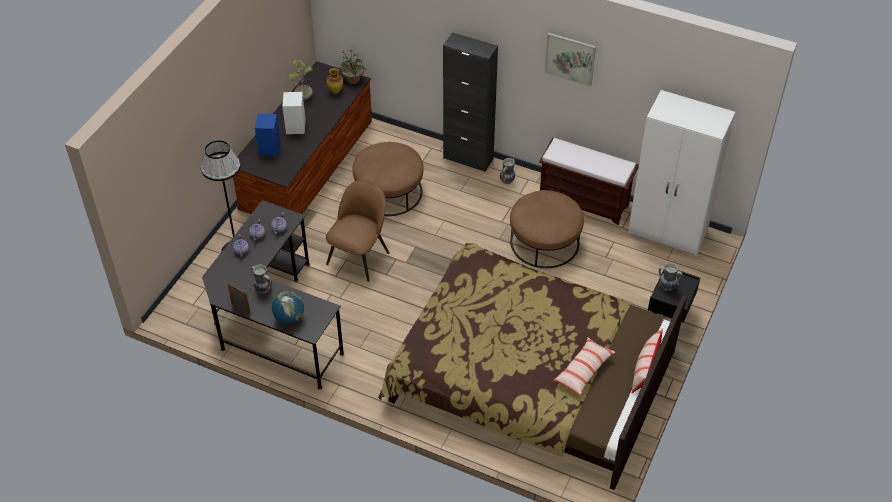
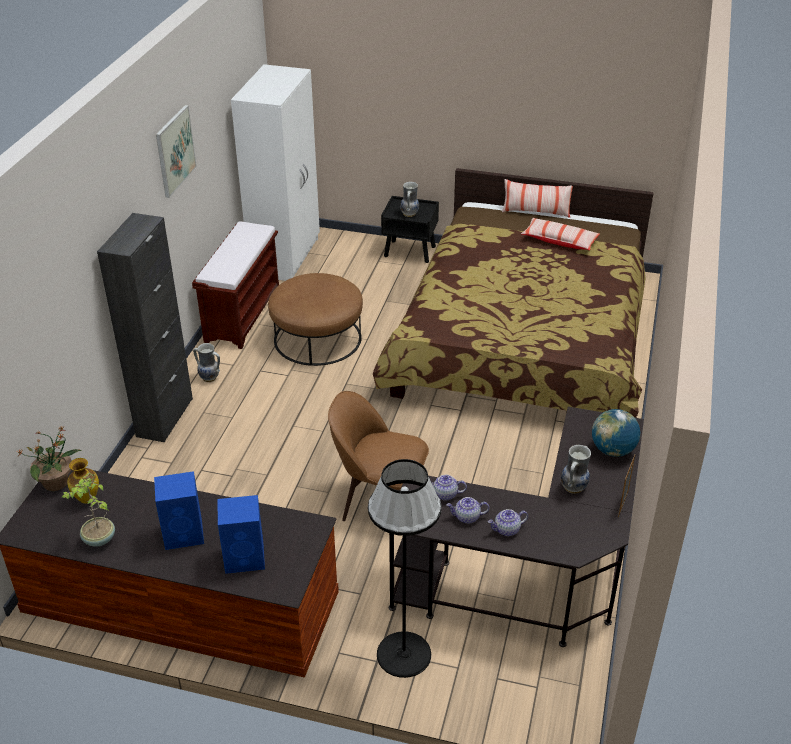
camera: 100 degrees left, 10 degrees down
(295, 127) = (185, 534): white speaker -> blue speaker
(389, 191) = (240, 489): brown ottoman -> none

